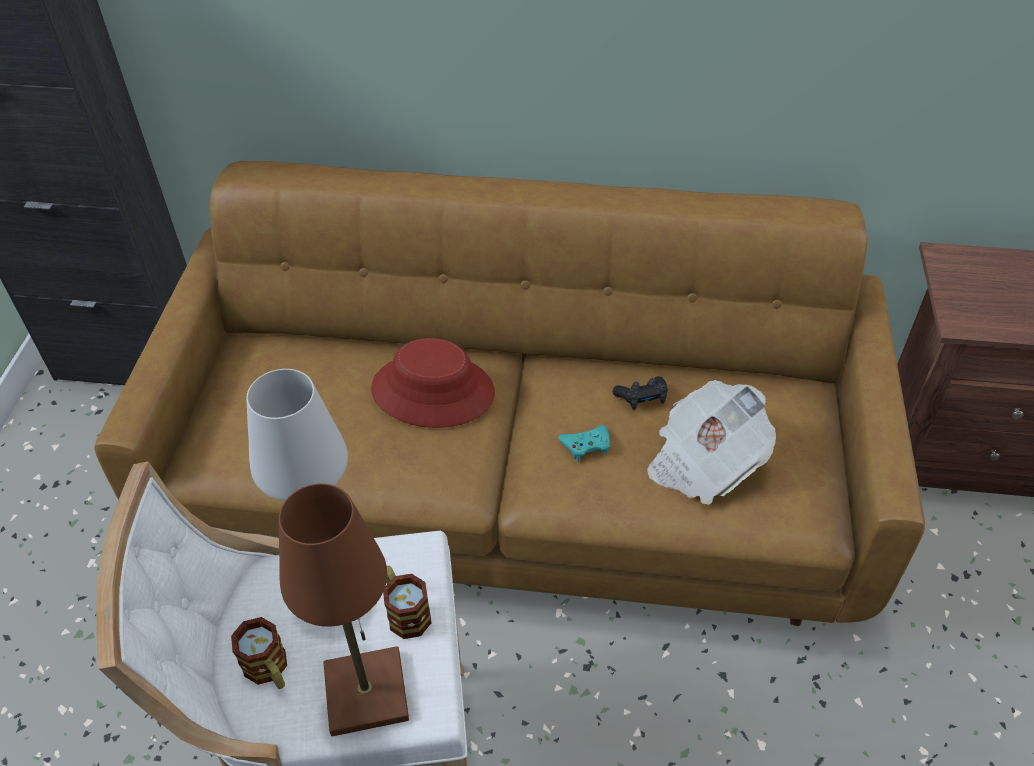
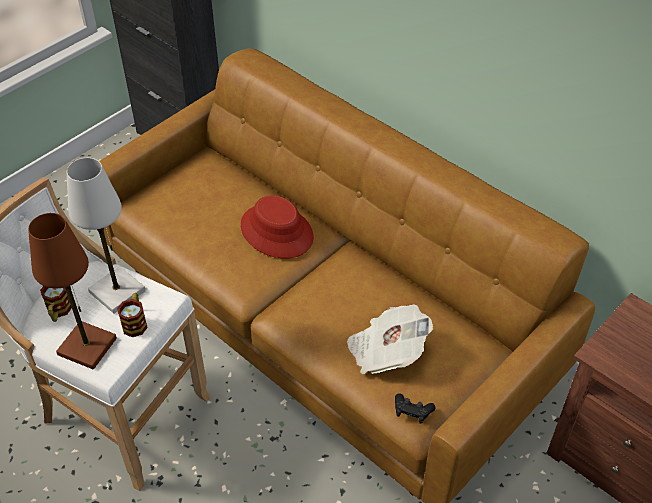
camera: 35 degrees right, 0 degrees up
(586, 445) = (330, 305): turquoise game controller -> none
(642, 398) = (386, 298): black game controller -> black game controller (412, 412)

